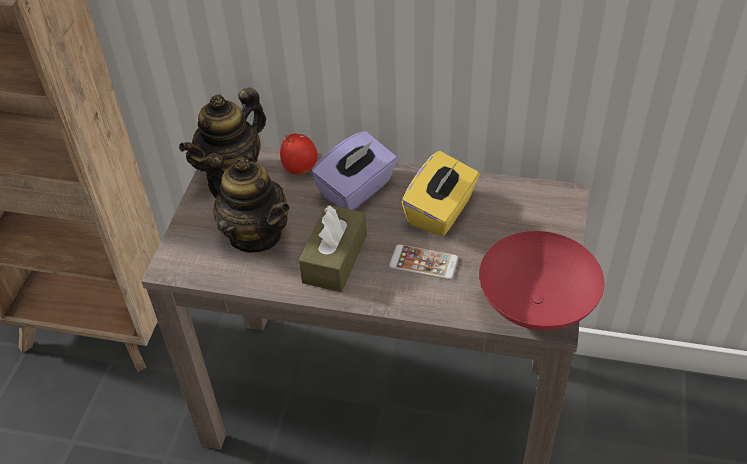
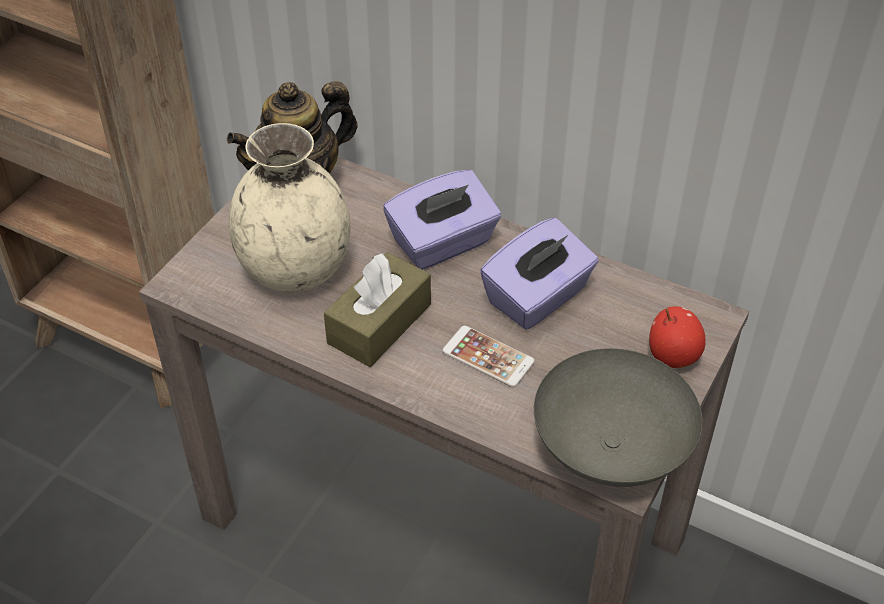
camera: 15 degrees right, 0 degrees up
(255, 234) = (295, 269): teapot -> beige vase
(300, 167) = (384, 198): apple -> apple (673, 356)
(441, 212) = (538, 298): yellow tissue box -> purple tissue box
(535, 306) = (609, 450): red bowl -> grey bowl

